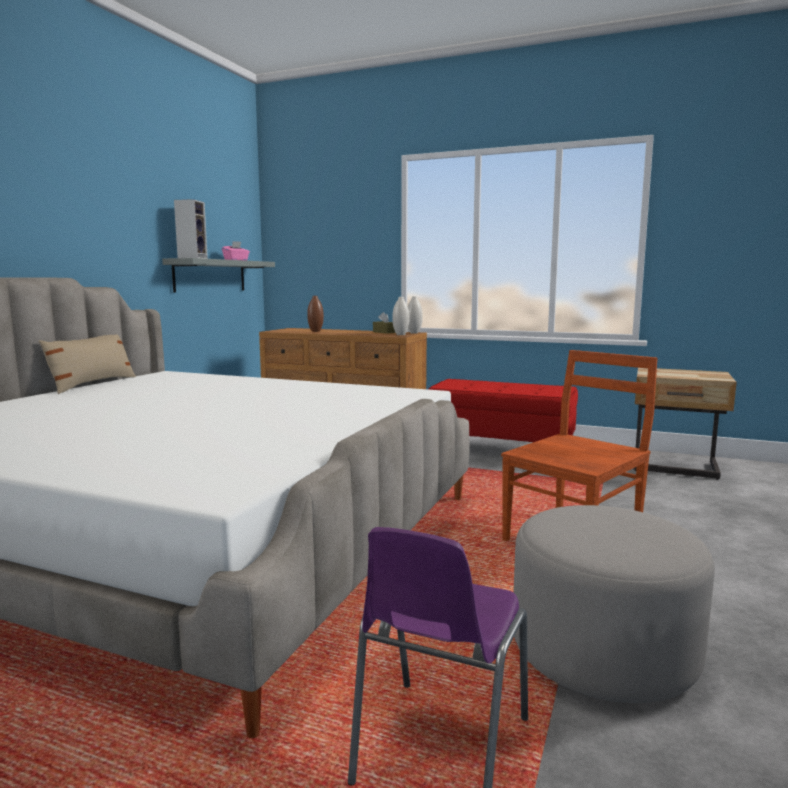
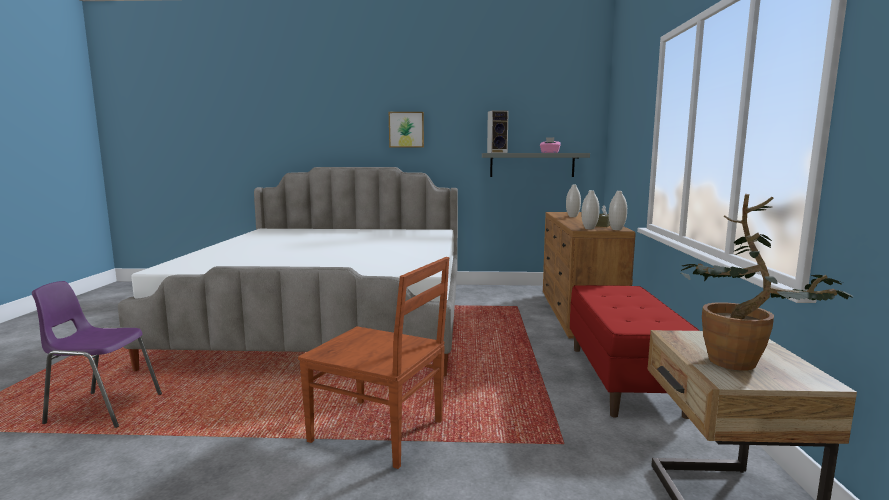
camera: 70 degrees right, 0 degrees up
(65, 214) = (406, 129): none -> picture
(92, 384) = (391, 229): beige pillow -> none
(315, 331) = (572, 216): brown vase -> white vase
(603, 651) = (179, 450): grey ottoman -> none
(698, 375) = (744, 365): none -> potted plant

